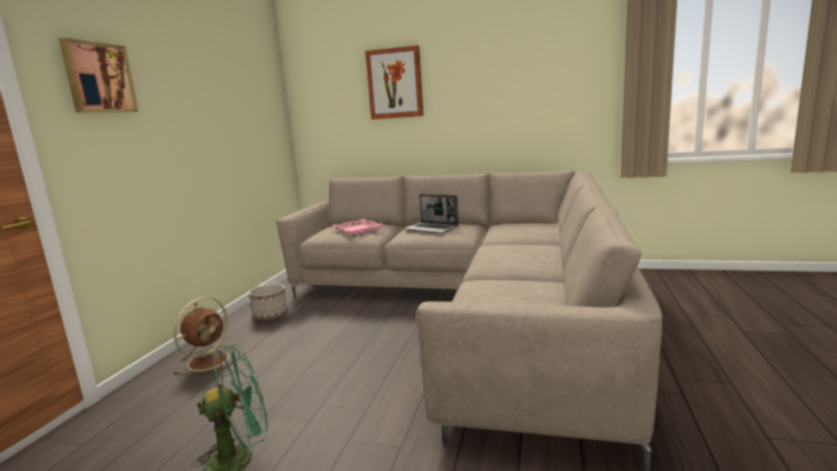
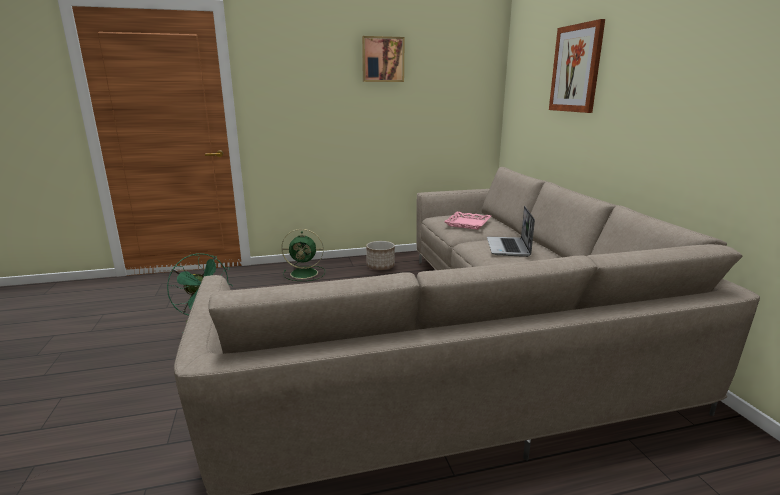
camera: 60 degrees right, 5 degrees up
(98, 78) = (285, 68): picture -> picture (382, 59)
(210, 360) = (305, 273): brown fan -> green fan

